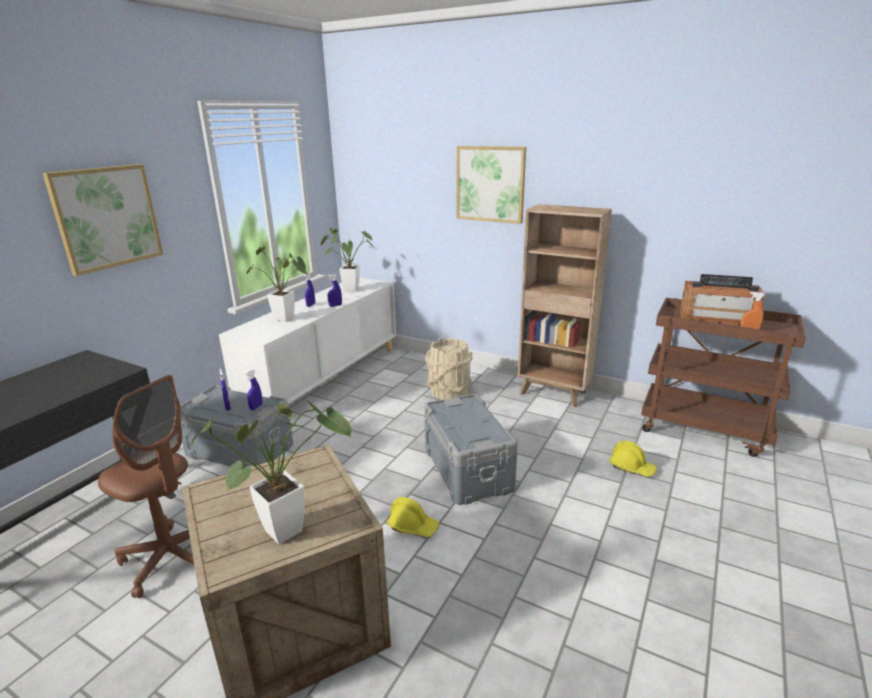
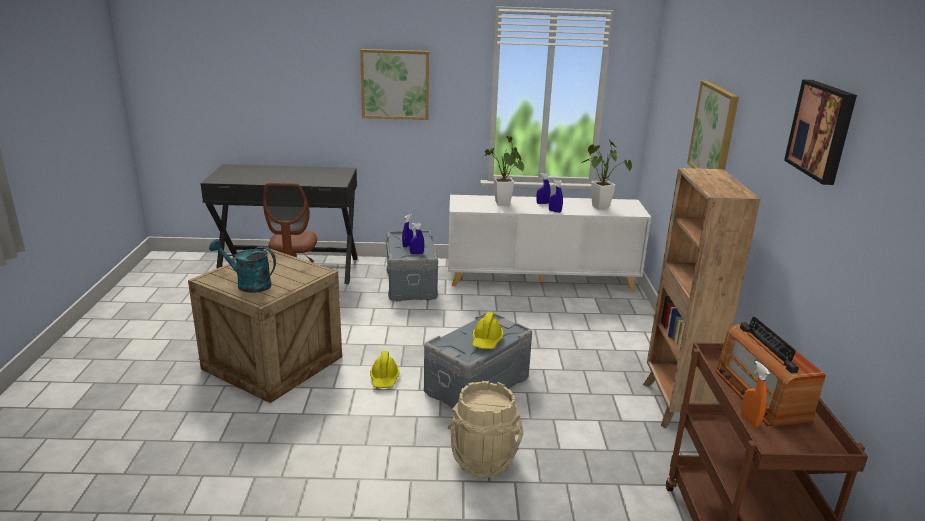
camera: 60 degrees right, 0 degrees up
(292, 527) = (248, 284): potted plant -> turquoise watering can
(449, 392) = (594, 342): beige bucket -> beige bucket (484, 460)
(632, 467) = (576, 486): yellow hard hat -> yellow hard hat (487, 341)
(669, 144) = (822, 130): none -> picture

